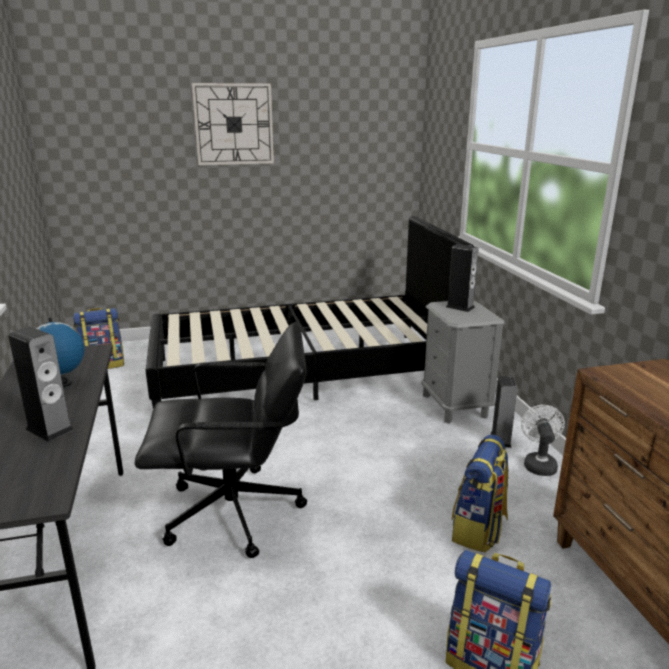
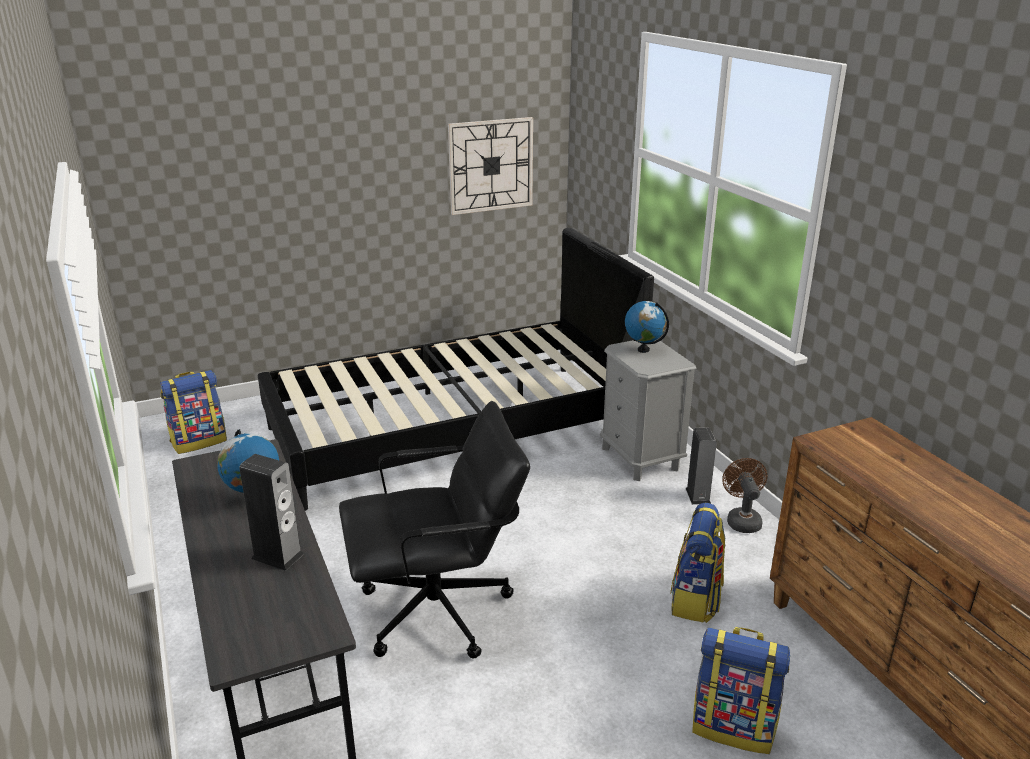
camera: 10 degrees left, 5 degrees up
(234, 124) = (340, 124): wall clock -> wall clock (491, 165)
(460, 307) = (643, 349): speaker -> globe
(538, 464) = (742, 520): white fan -> brown fan

